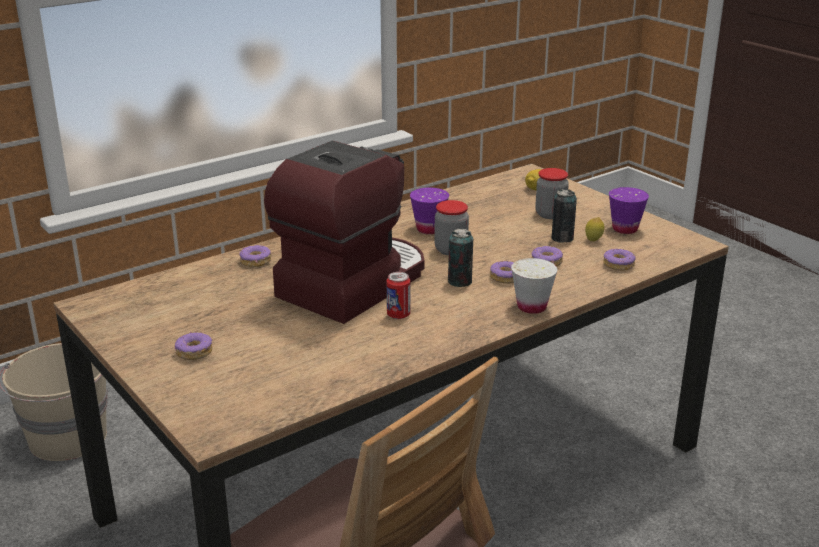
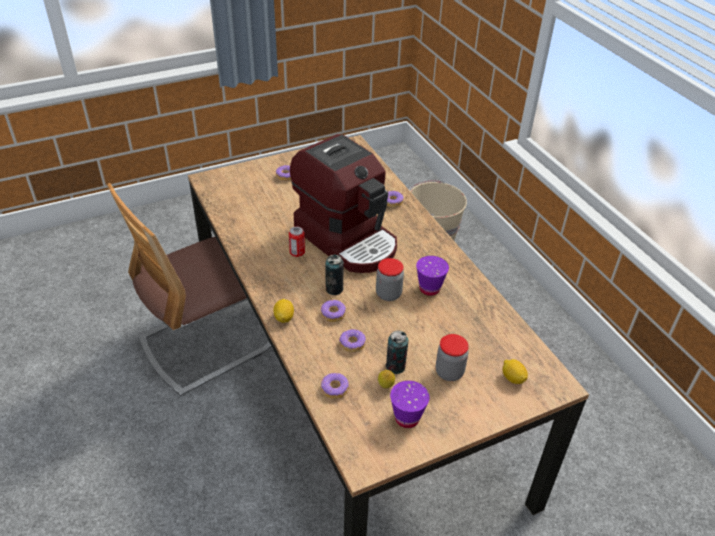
camera: 100 degrees right, 15 degrees up
(531, 307) = (284, 317): white cup -> lemon

